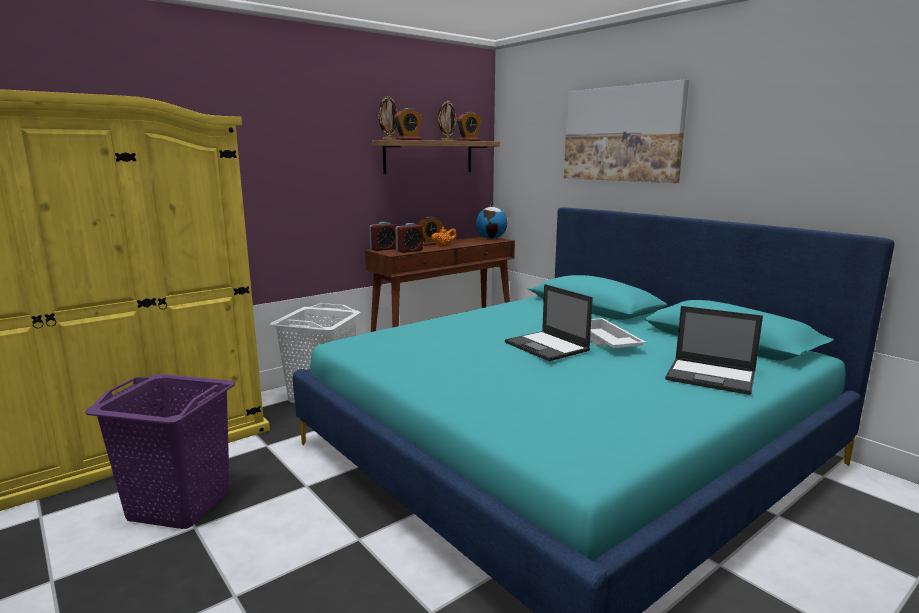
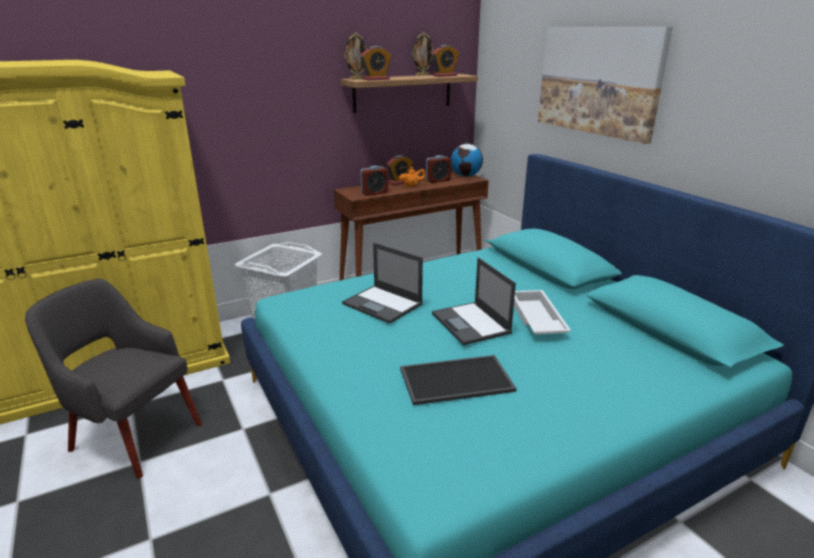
camera: 10 degrees right, 10 degrees up
(179, 504) = (134, 436): purple laundry basket -> grey armchair
(383, 249) = (351, 189): alarm clock -> alarm clock (438, 181)
(556, 386) = (455, 381): none -> tray
(711, 376) = (625, 382): laptop -> laptop (383, 304)

